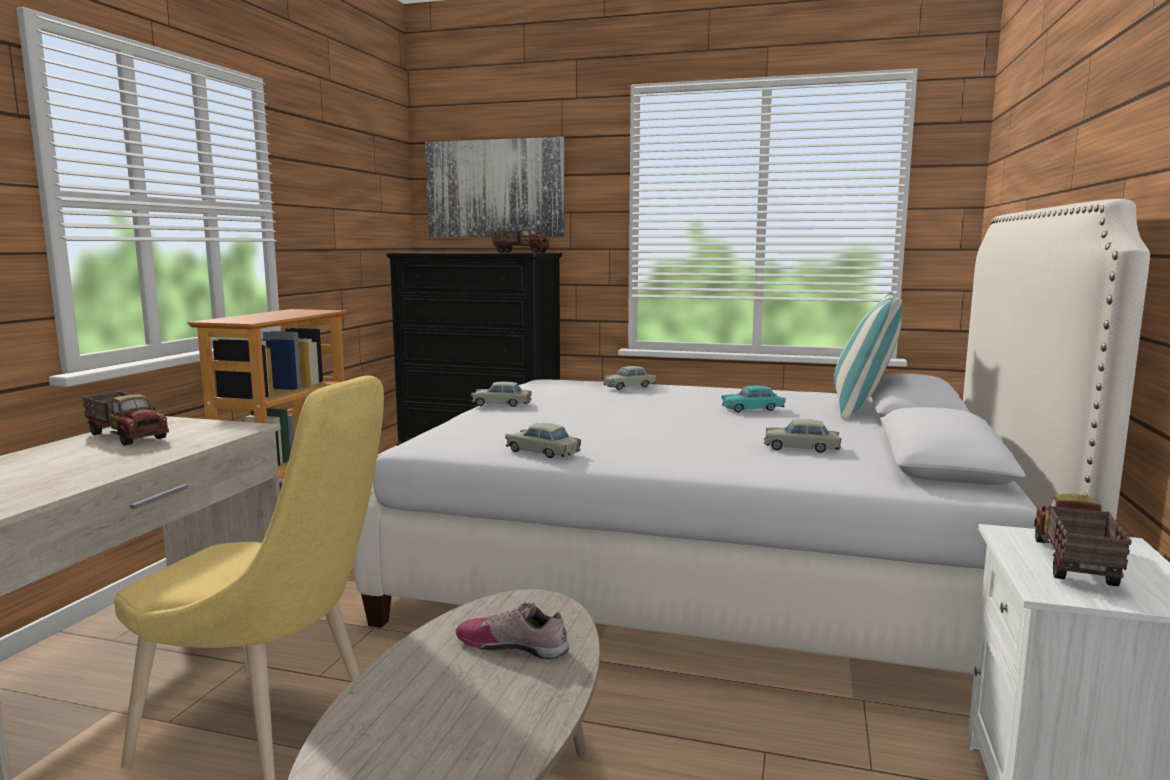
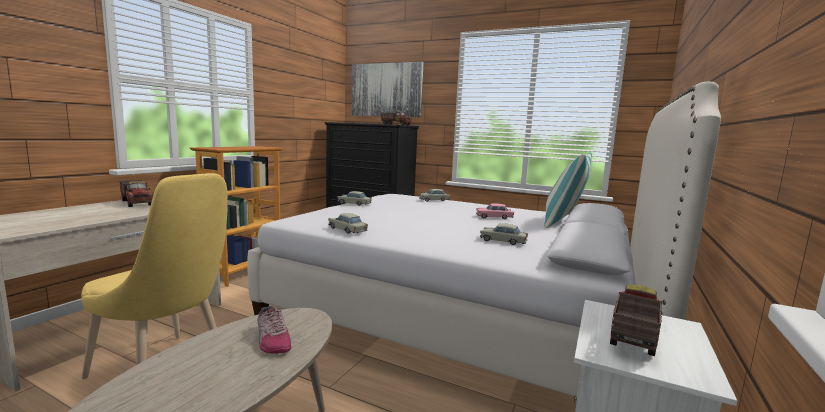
camera: 10 degrees right, 0 degrees up
(513, 645) = (272, 340): shoe -> shoe turned 150 degrees counterclockwise
(752, 409) = (494, 217): turquoise toy car -> pink toy car

